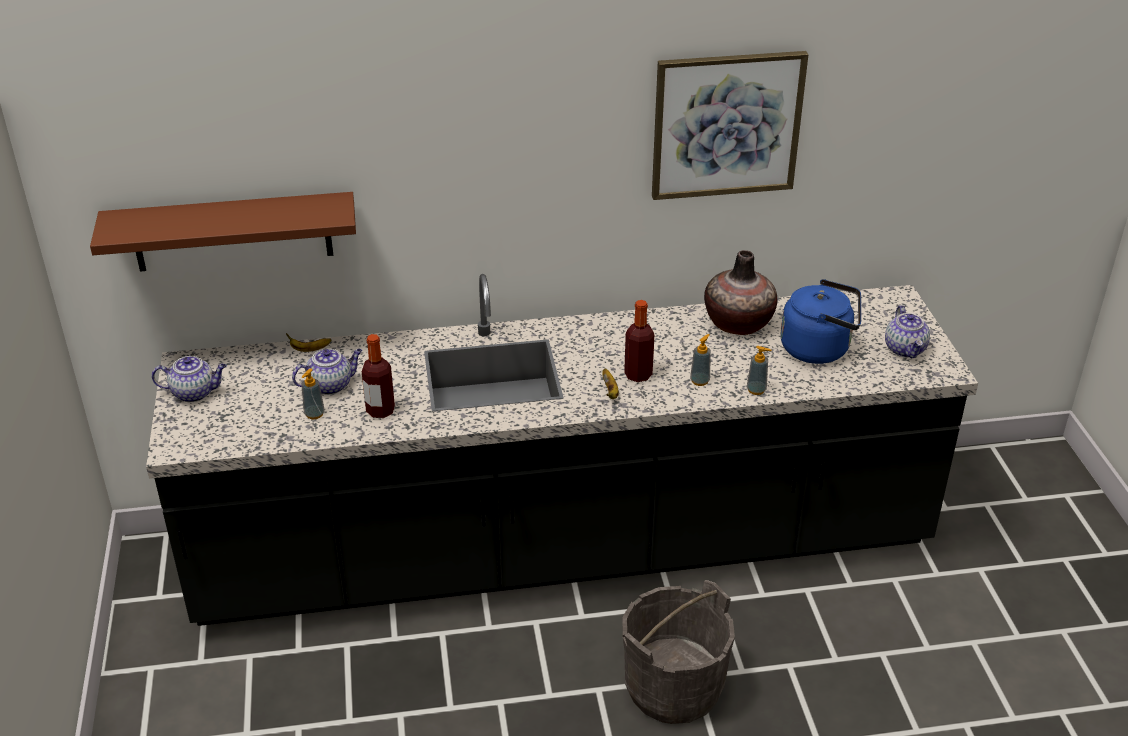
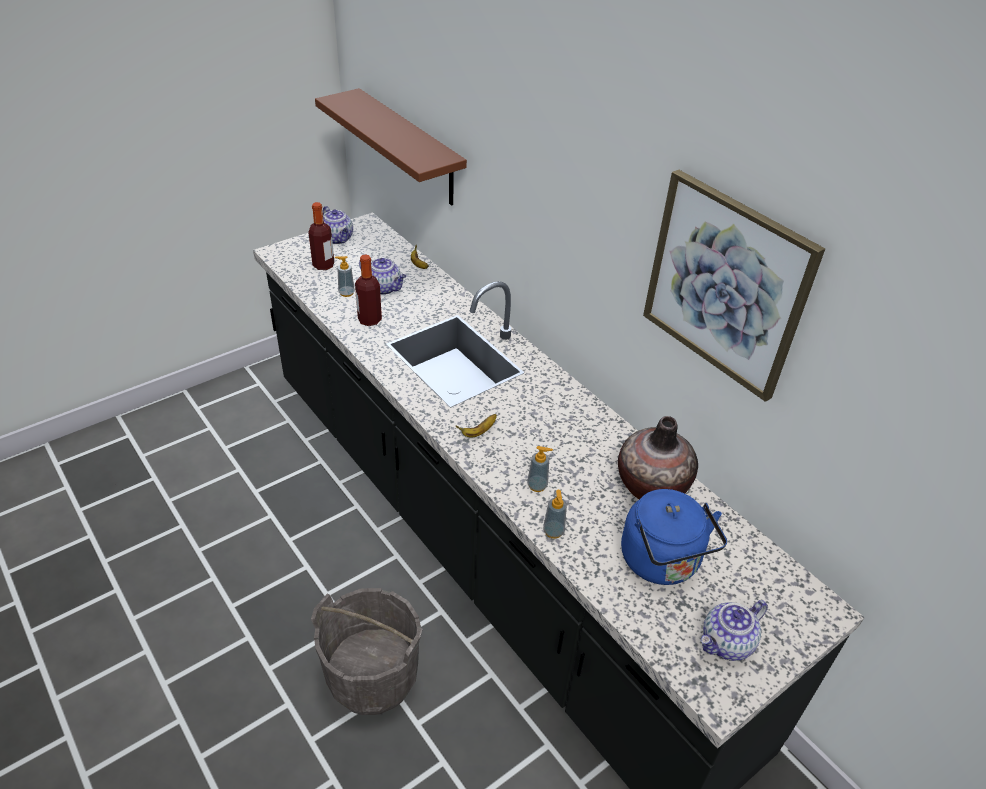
camera: 60 degrees right, 5 degrees up
(638, 375) = (515, 442): bottle -> bottle (323, 265)

